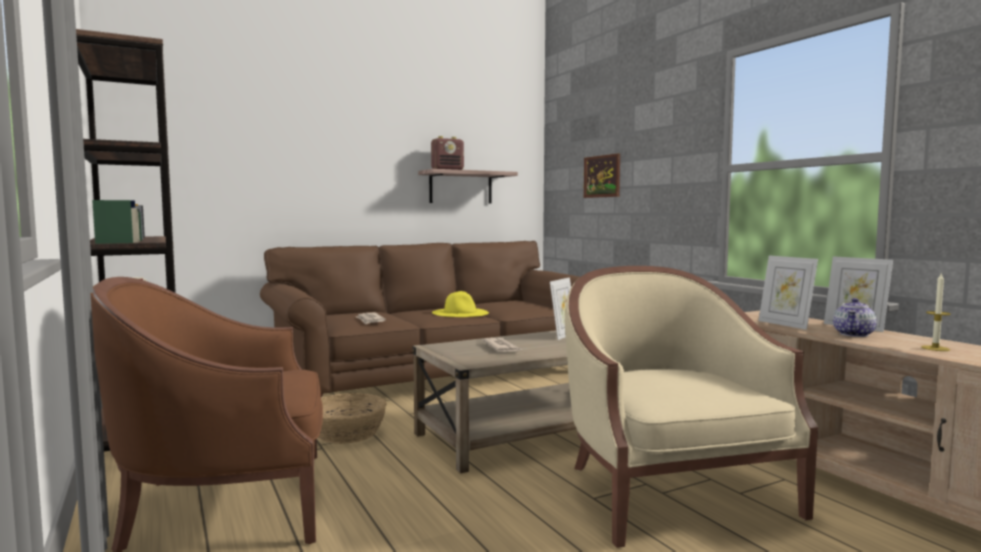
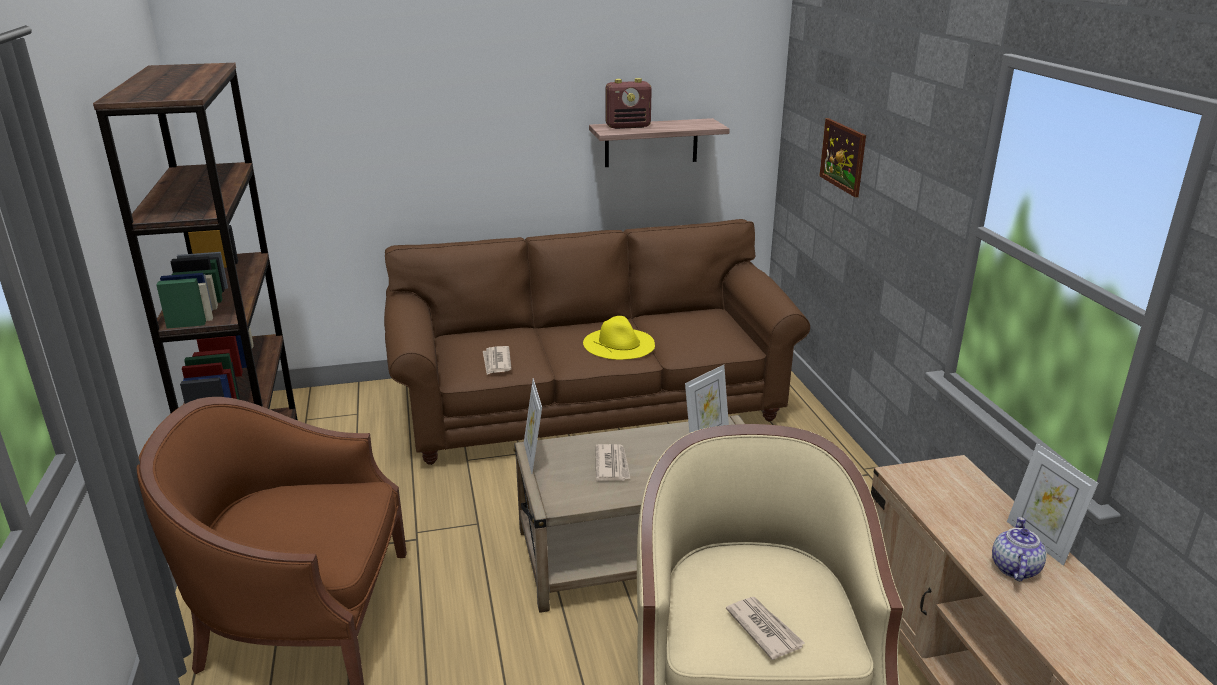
camera: 15 degrees right, 20 degrees up
(347, 432) = (450, 514): basket -> none
(697, 393) = (764, 629): none -> newspaper
(785, 324) = (950, 517): picture frame -> picture frame (533, 457)
(854, 334) = (1014, 568): teapot -> teapot turned 150 degrees clockwise
(935, 348) = (1081, 635): candle -> none

